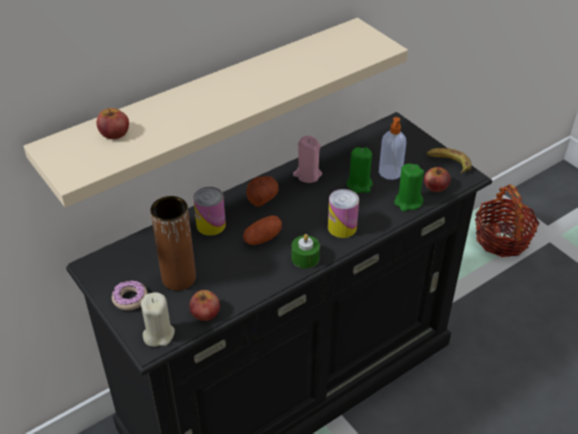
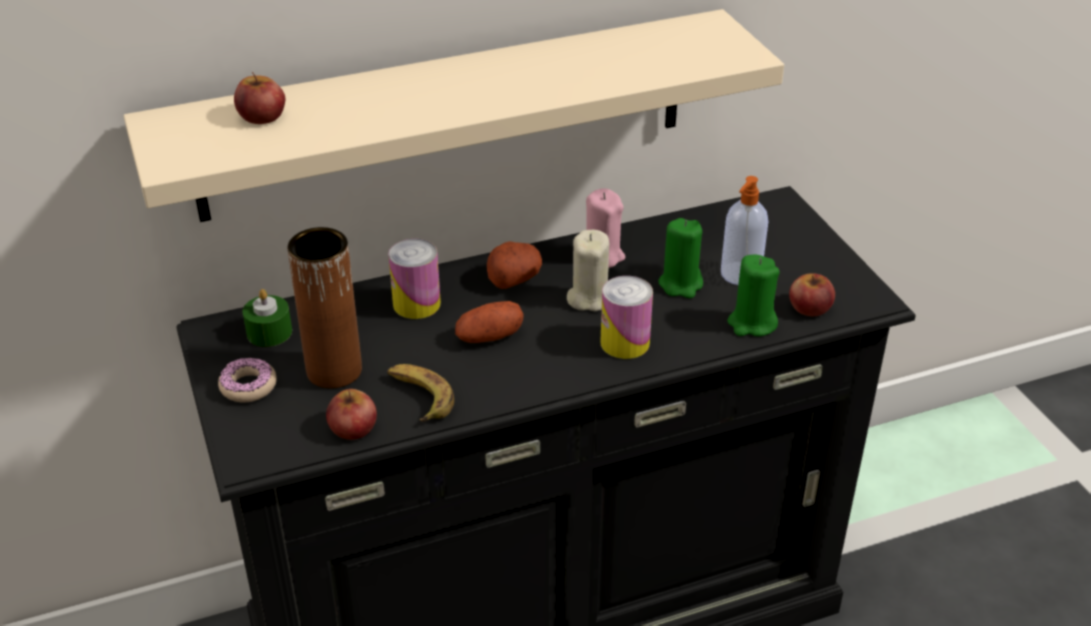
camera: 15 degrees right, 5 degrees down
(158, 334) = (268, 445): beige candle -> beige candle (588, 298)
(305, 258) = (545, 377): green candle -> green candle (269, 332)
(448, 163) = (846, 276): banana -> banana (419, 397)
(502, 239) = (989, 459): basket -> none

